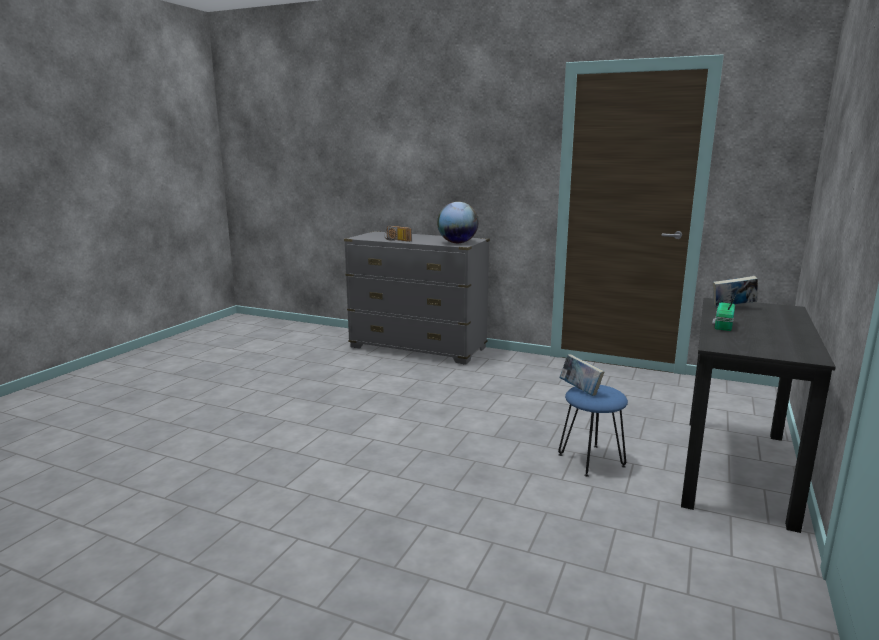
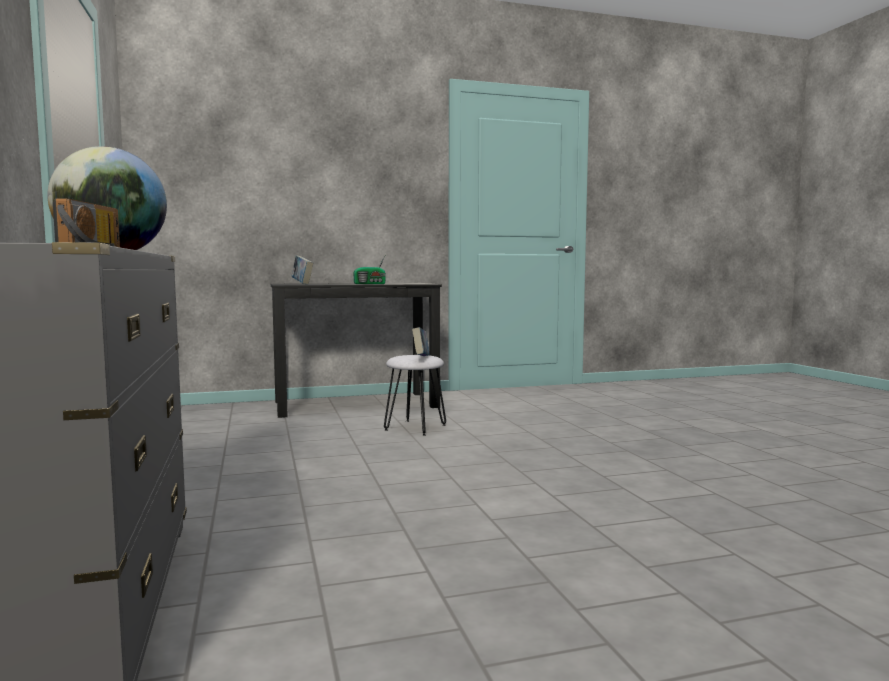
camera: 130 degrees left, 10 degrees down
(590, 460) = (415, 428): blue stool -> white stool

